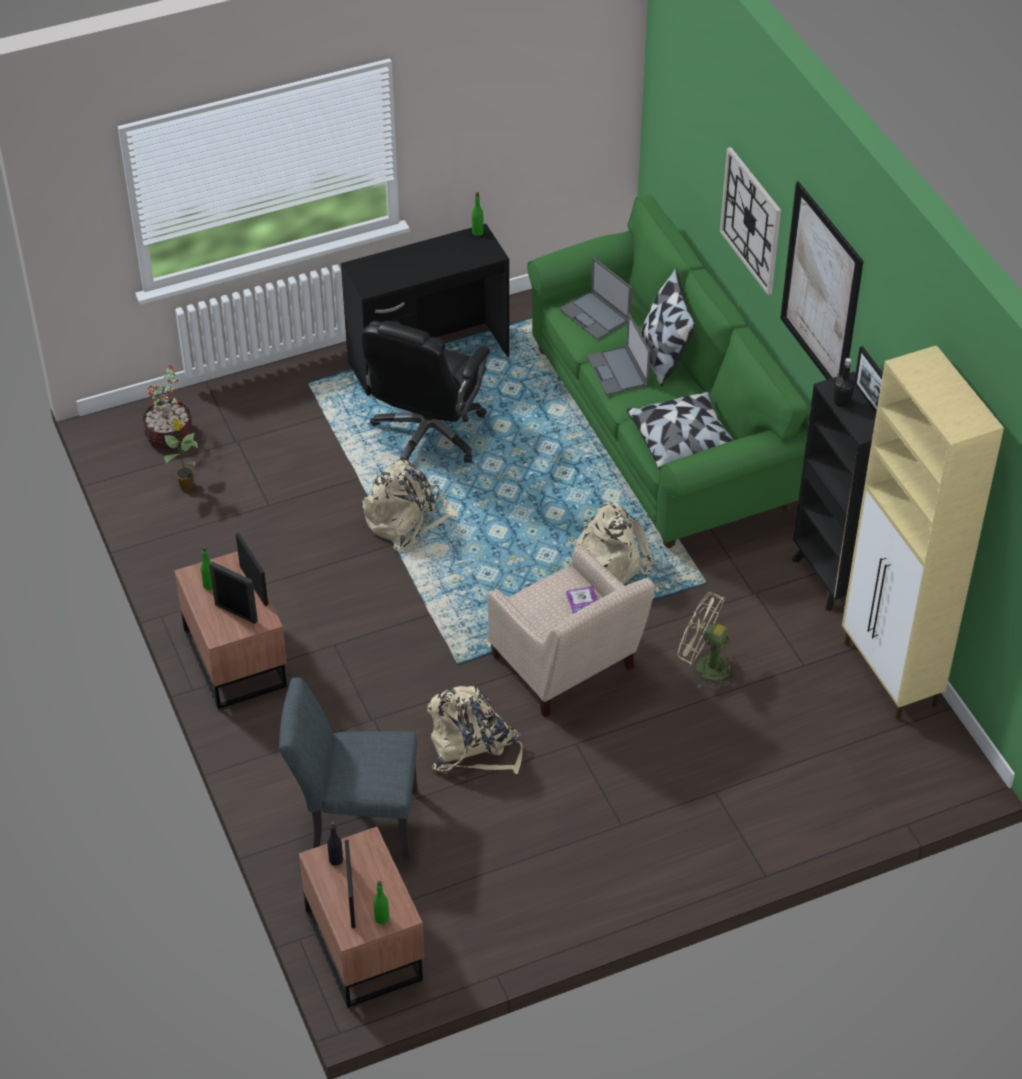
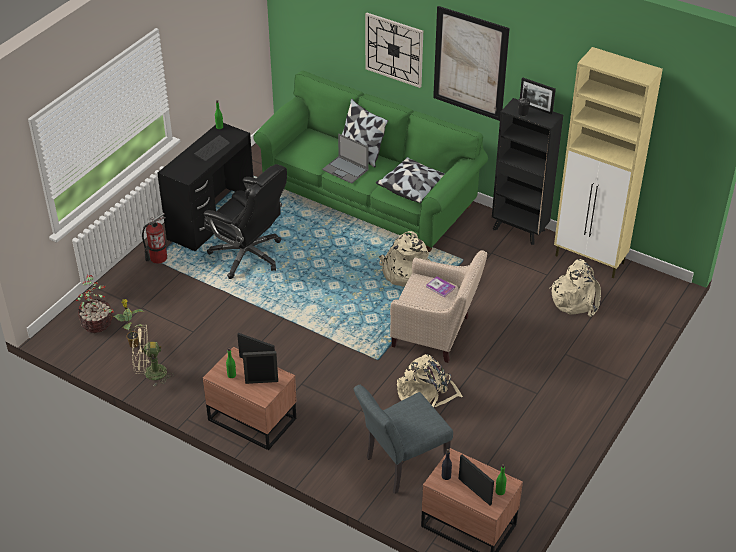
camera: 35 degrees left, 5 degrees down
(315, 383) = (158, 258): none -> fire extinguisher
(406, 519) = (278, 302): beige backpack -> beige backpack (576, 299)
(428, 434) = (248, 255): black office chair -> black office chair turned 45 degrees counterclockwise
(438, 260) = (212, 149): none -> keyboard
(595, 315) = (308, 148): laptop -> none
(704, 667) = (502, 299): beige fan -> beige fan (150, 374)

